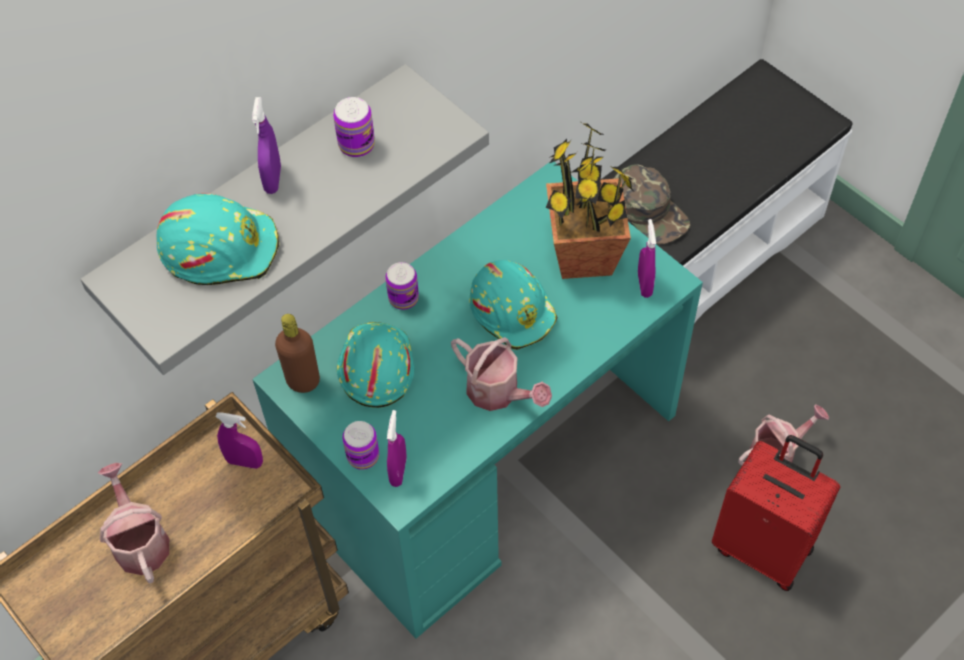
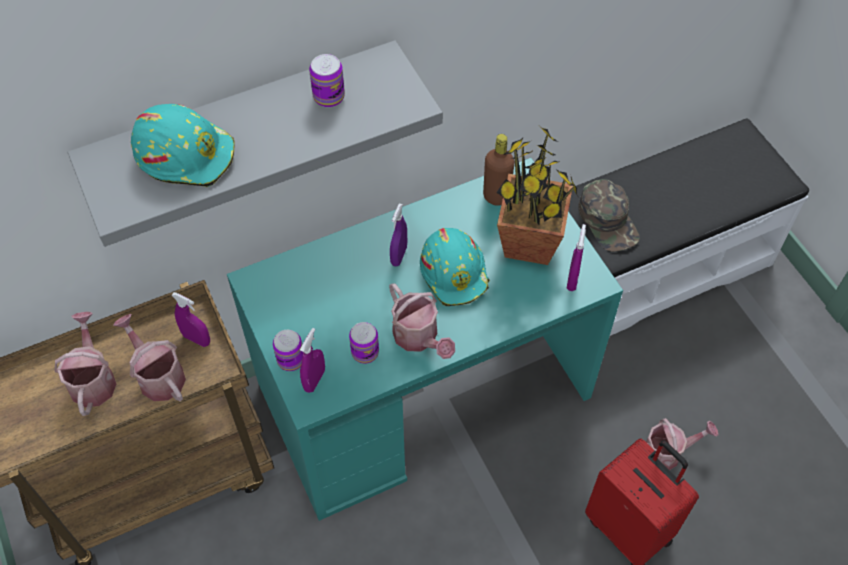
camera: 15 degrees right, 0 degrees up
(215, 515) = (158, 375): none -> watering can
(273, 179) = (250, 109): purple spray bottle -> purple spray bottle (399, 256)
(303, 380) = (265, 286): brown bottle -> brown bottle (496, 196)
(375, 368) = (326, 291): turquoise hard hat -> none
(403, 298) = (369, 240): can -> can (365, 352)

